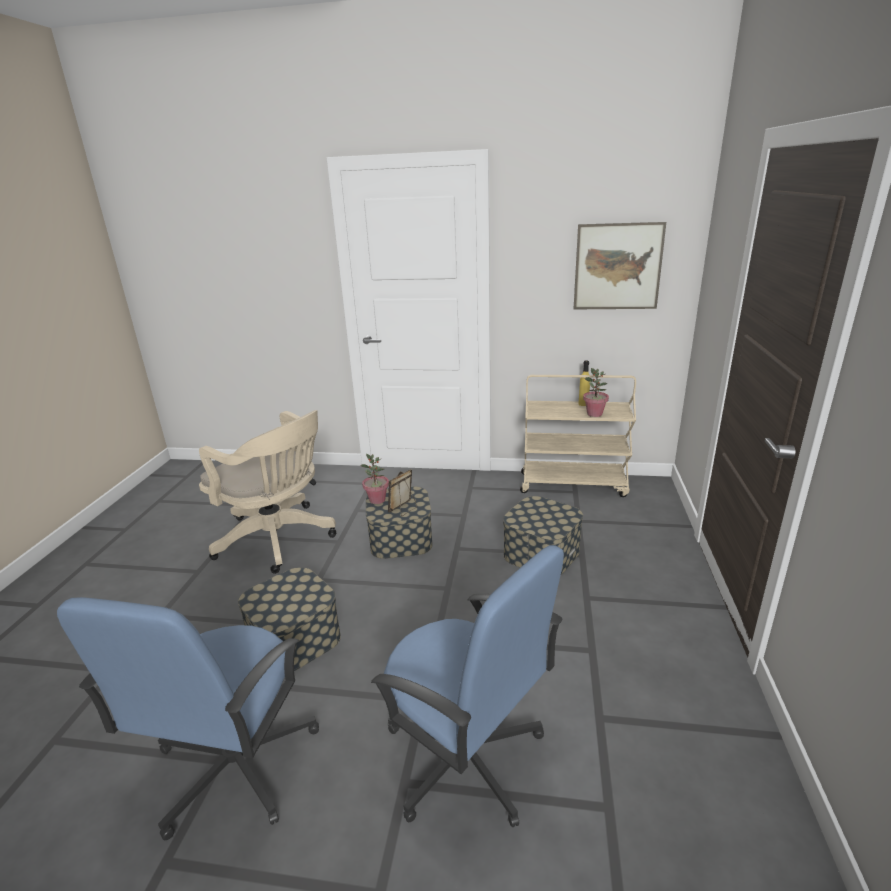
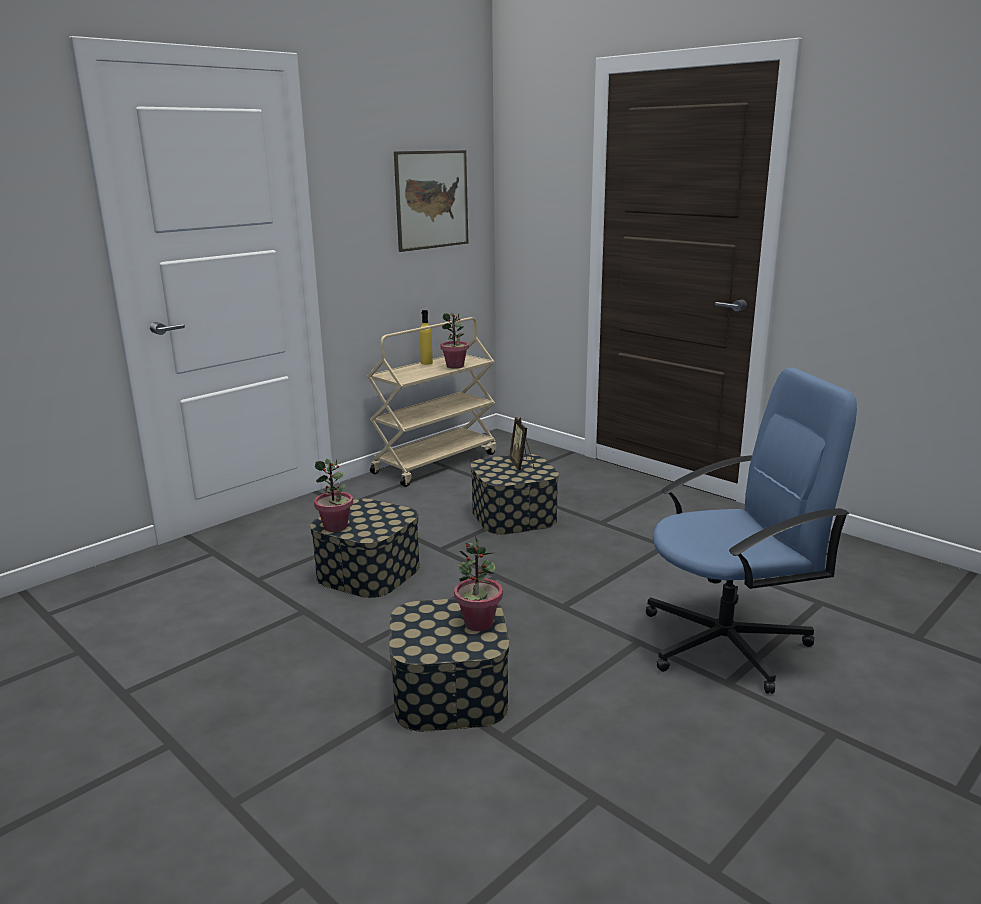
camera: 55 degrees left, 5 degrees down
(233, 766) = (615, 788): blue office chair -> none
(279, 539) = (218, 652): beige office chair -> none
(300, 606) = (478, 623): none -> potted plant
(404, 509) = (384, 519): picture frame -> picture frame (522, 465)

